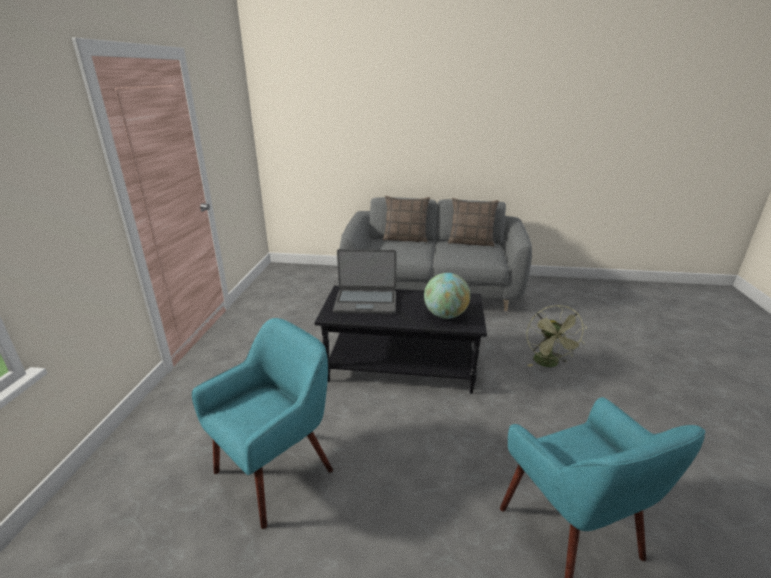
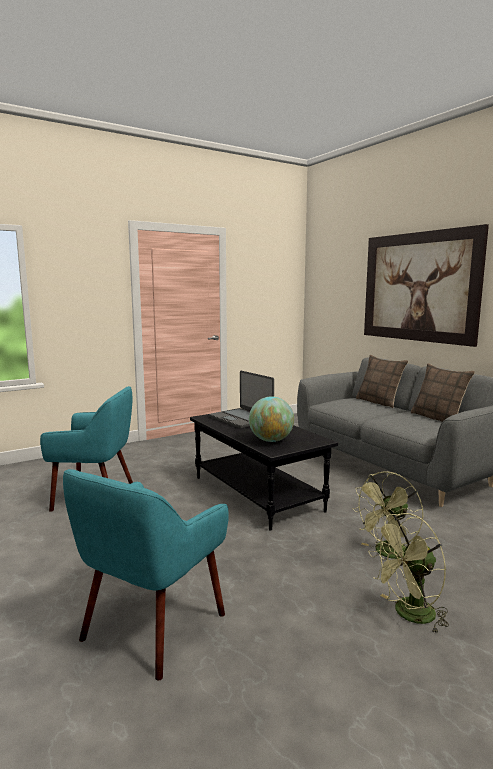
camera: 50 degrees right, 15 degrees down
(413, 124) = (419, 287): none -> picture
(621, 397) = (408, 615): none -> green fan

